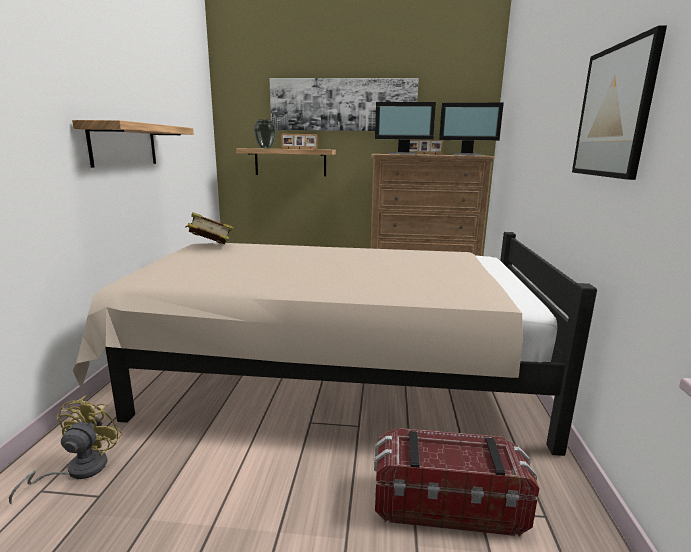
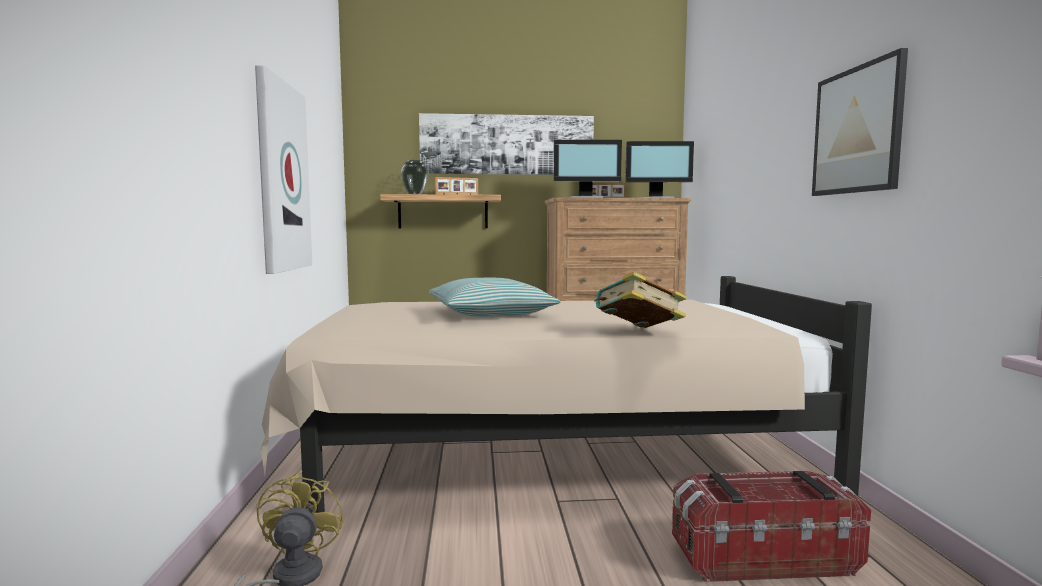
camera: 10 degrees left, 10 degrees down
(124, 145) = (281, 177): shelf -> picture
(210, 247) = (380, 305): book -> book (638, 332)
(280, 263) = (490, 313): none -> pillow

